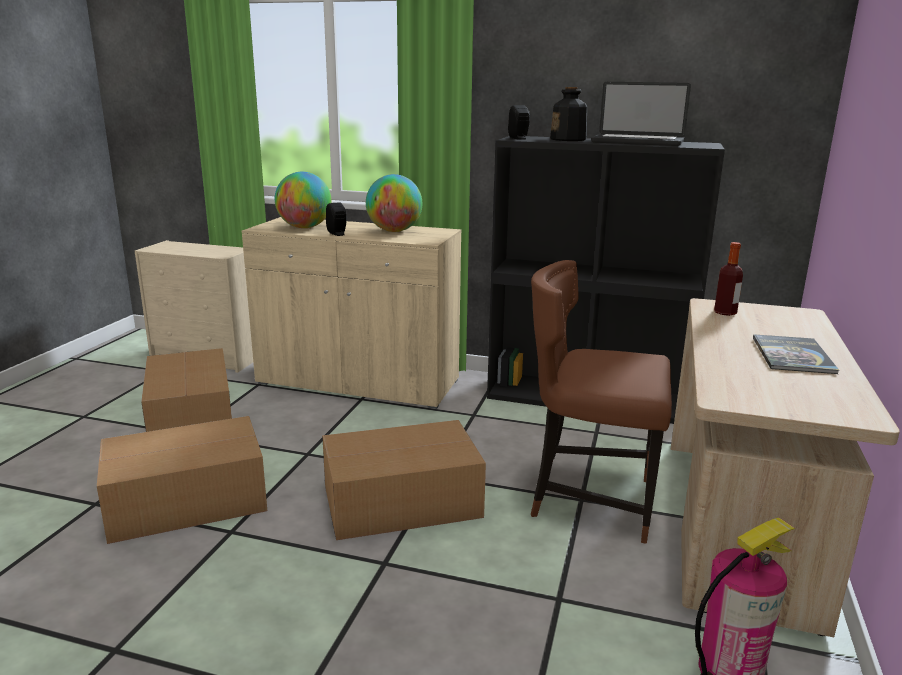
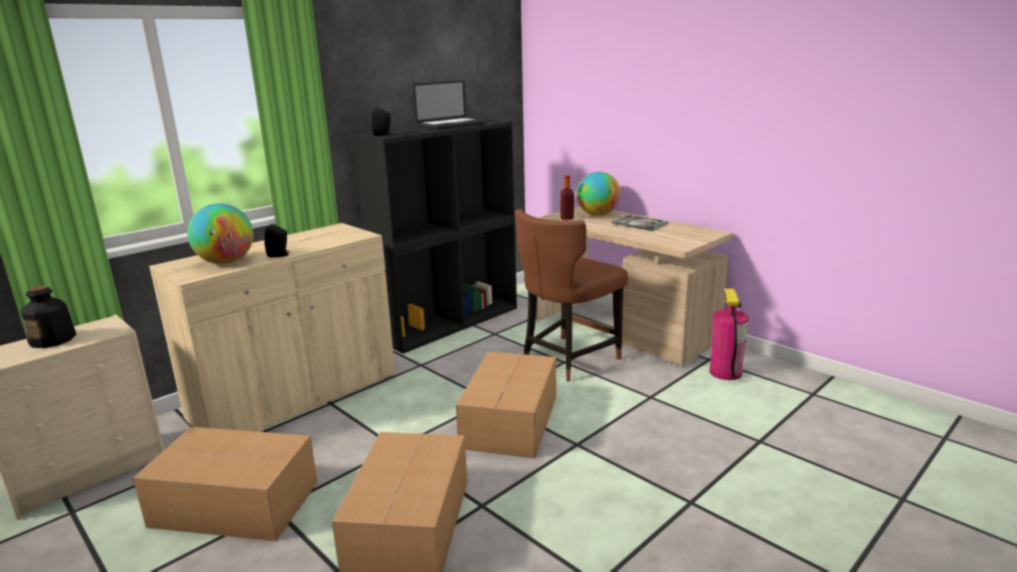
camera: 60 degrees left, 0 degrees up
(394, 231) = (308, 239): globe -> globe (598, 214)
(568, 139) = (410, 130): bottle -> bottle (53, 340)

